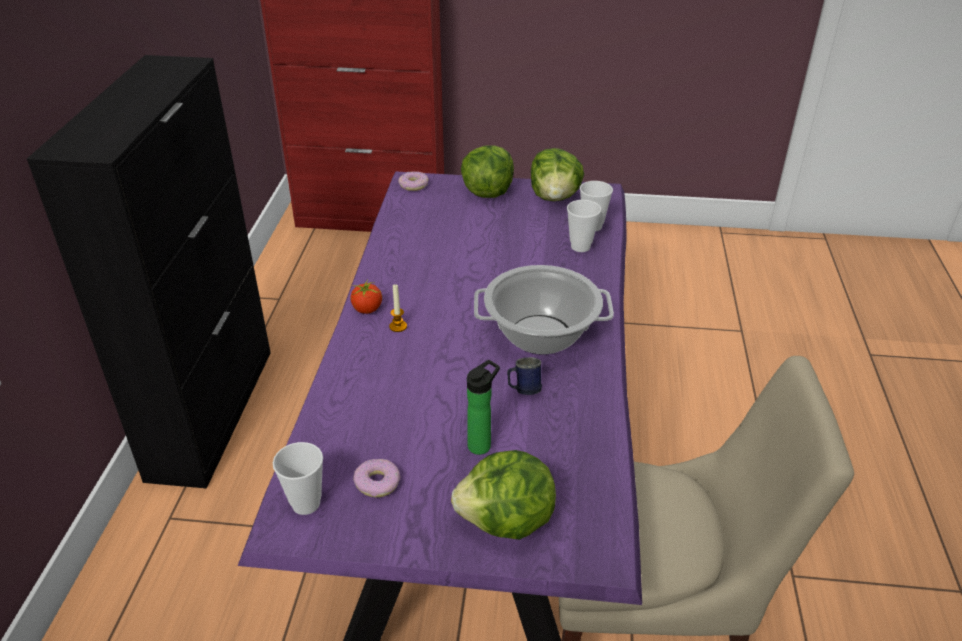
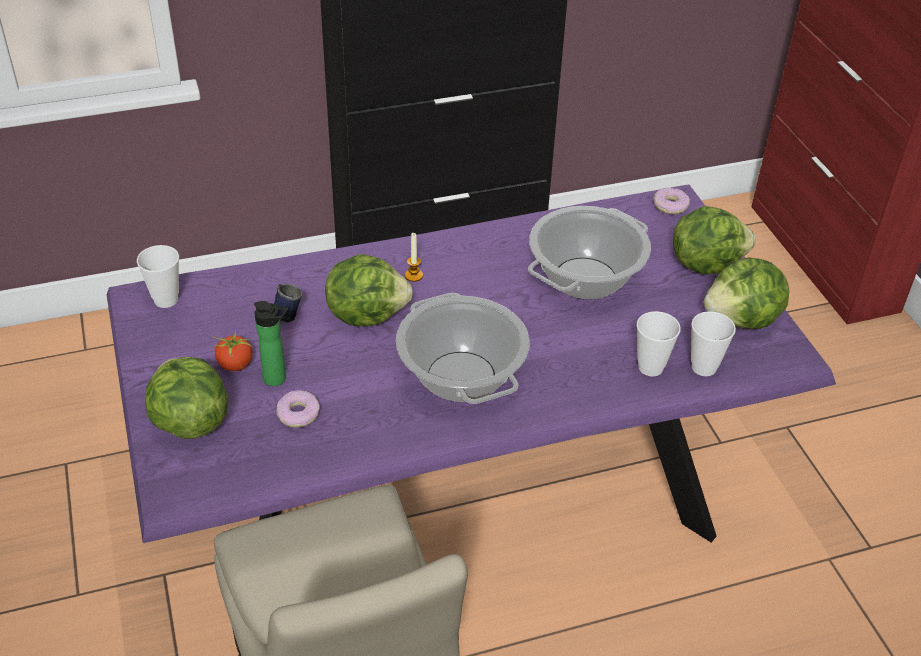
camera: 65 degrees right, 5 degrees up
(367, 309) = (427, 248): tomato -> tomato (235, 365)
(377, 482) = (204, 330): donut -> donut (299, 414)
(429, 366) = (366, 314): none -> lettuce
(467, 245) = (585, 279): none -> cooking pot
(523, 390) = (367, 387): blue mug -> blue mug (286, 314)

